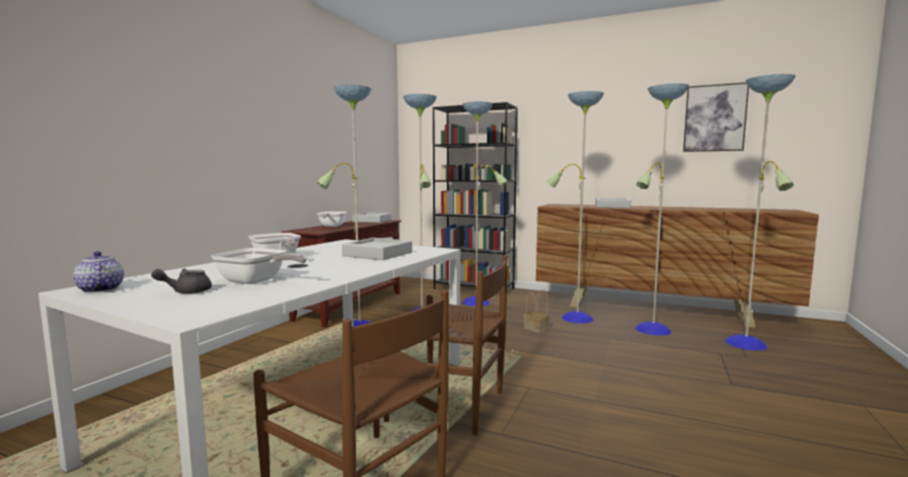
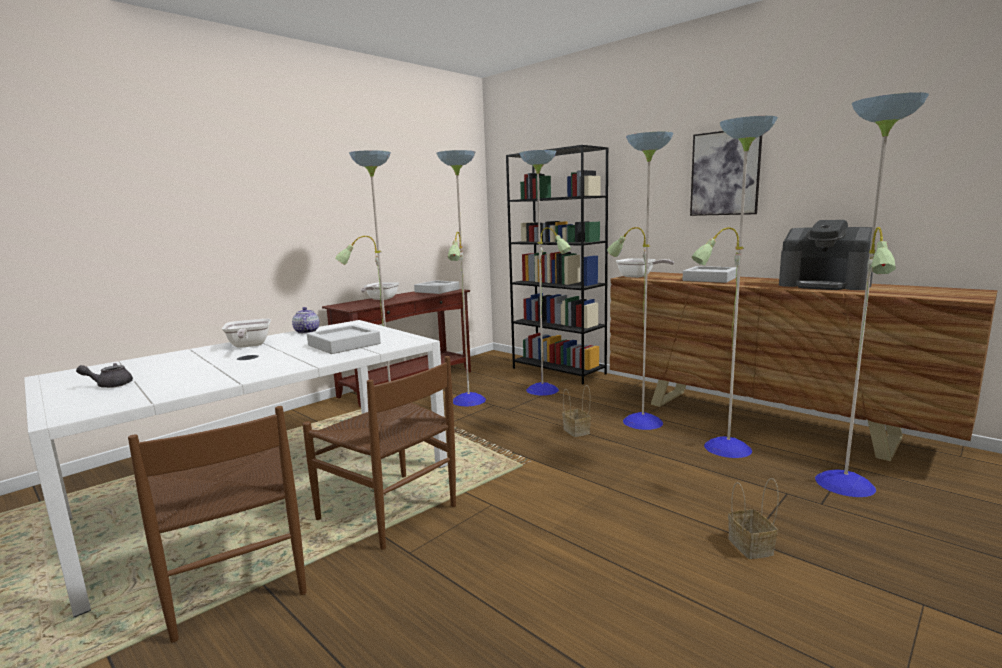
camera: 20 degrees right, 5 degrees up
(100, 289) = (63, 377): teapot -> teapot (306, 331)
(256, 281) = (178, 376): frying pan -> frying pan (639, 276)
(697, 208) = (824, 285): none -> coffee machine
(714, 118) = (869, 150): picture -> picture (725, 173)
(738, 388) = (752, 547): none -> basket

